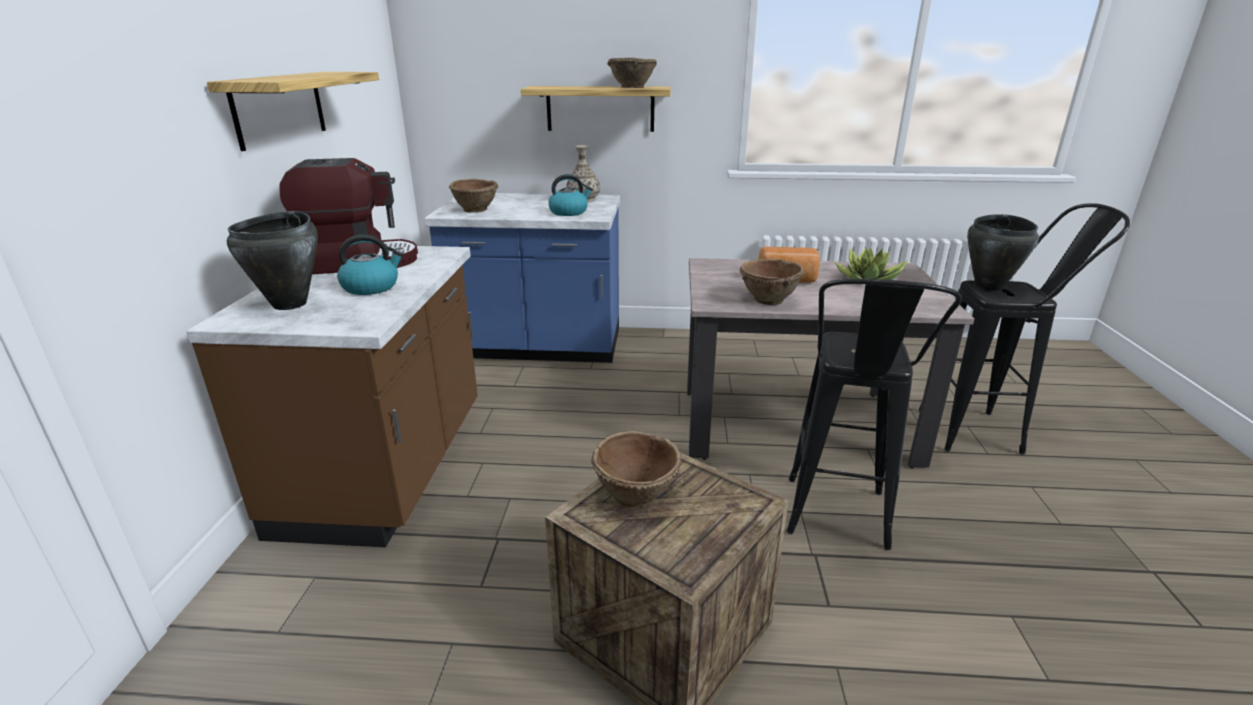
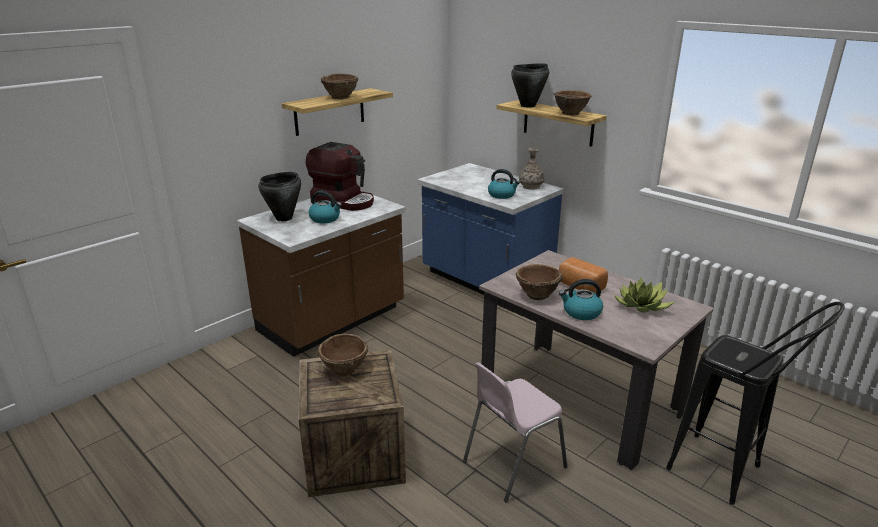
camera: 40 degrees right, 0 degrees up
(476, 210) = (453, 180): brown bowl -> brown bowl (341, 97)
(836, 525) = (512, 464): black stool -> pink chair
(838, 301) = (581, 312): none -> kettle
(989, 287) = (733, 347): black cooking pot -> black cooking pot (528, 106)

